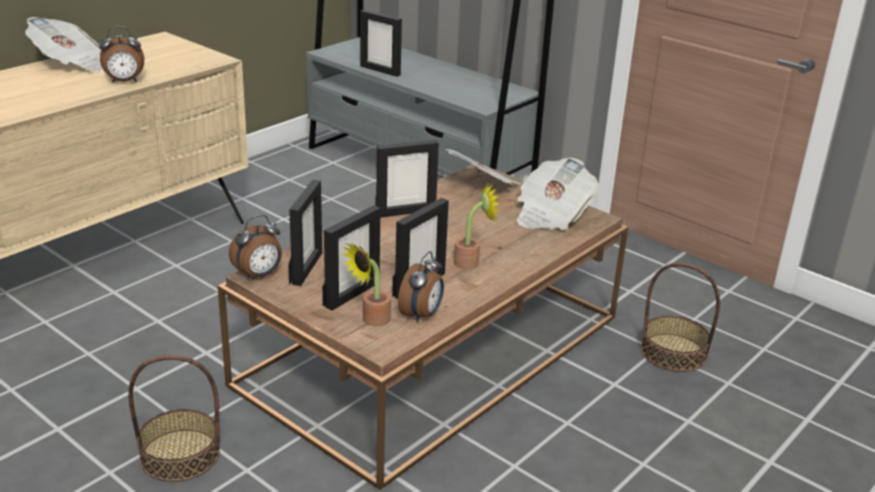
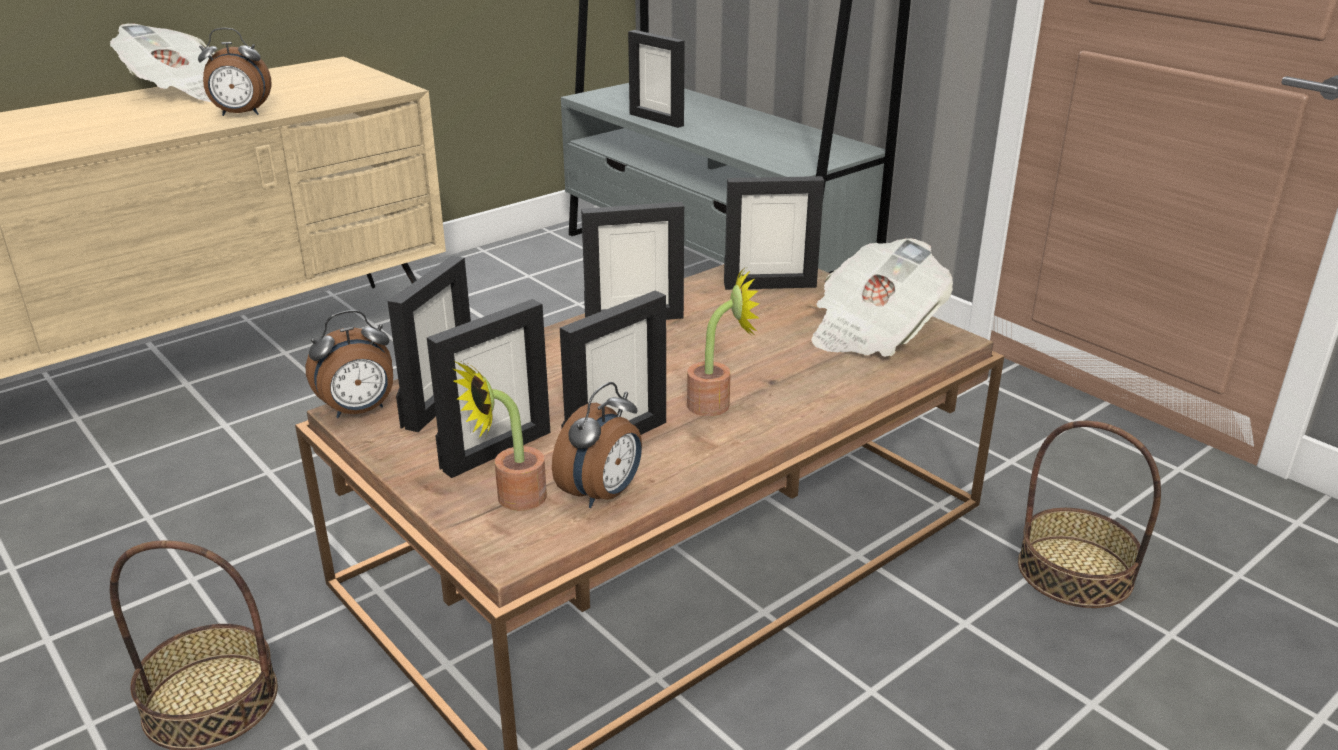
camera: 10 degrees right, 0 degrees up
(482, 187) = (770, 285): newspaper -> picture frame

